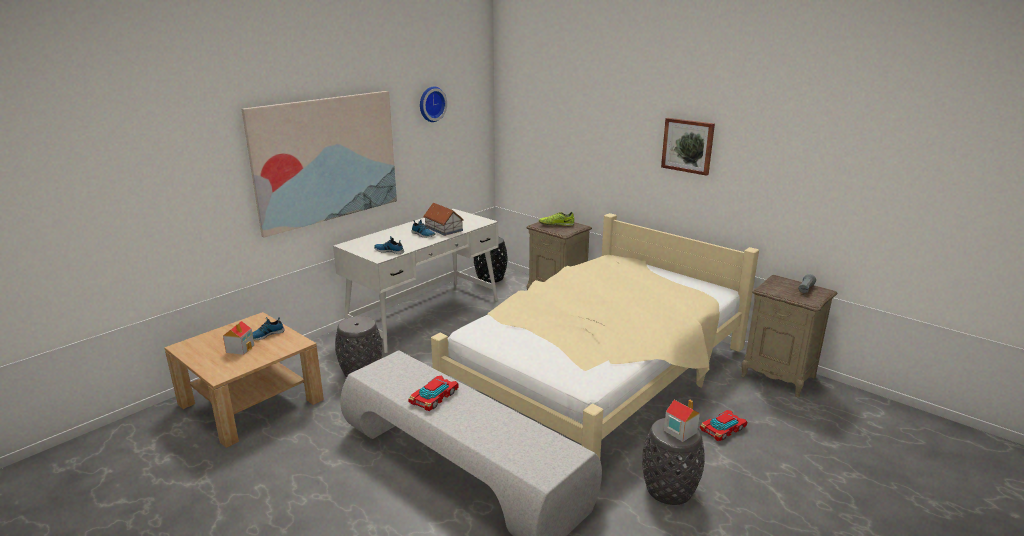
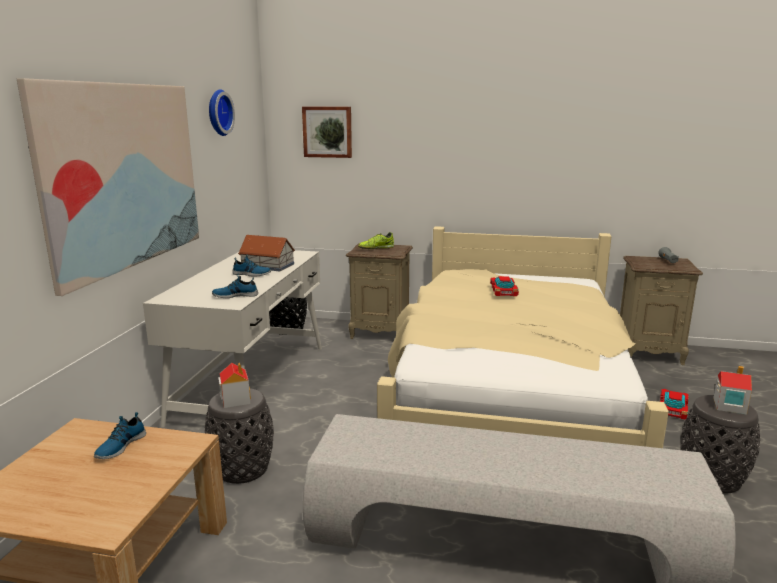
camera: 30 degrees left, 5 degrees down
(240, 348) = (97, 477): toy house -> toy house (235, 399)
(434, 397) = (459, 453): toy car -> toy car (504, 291)
(688, 145) = (523, 140): picture -> picture (327, 132)

